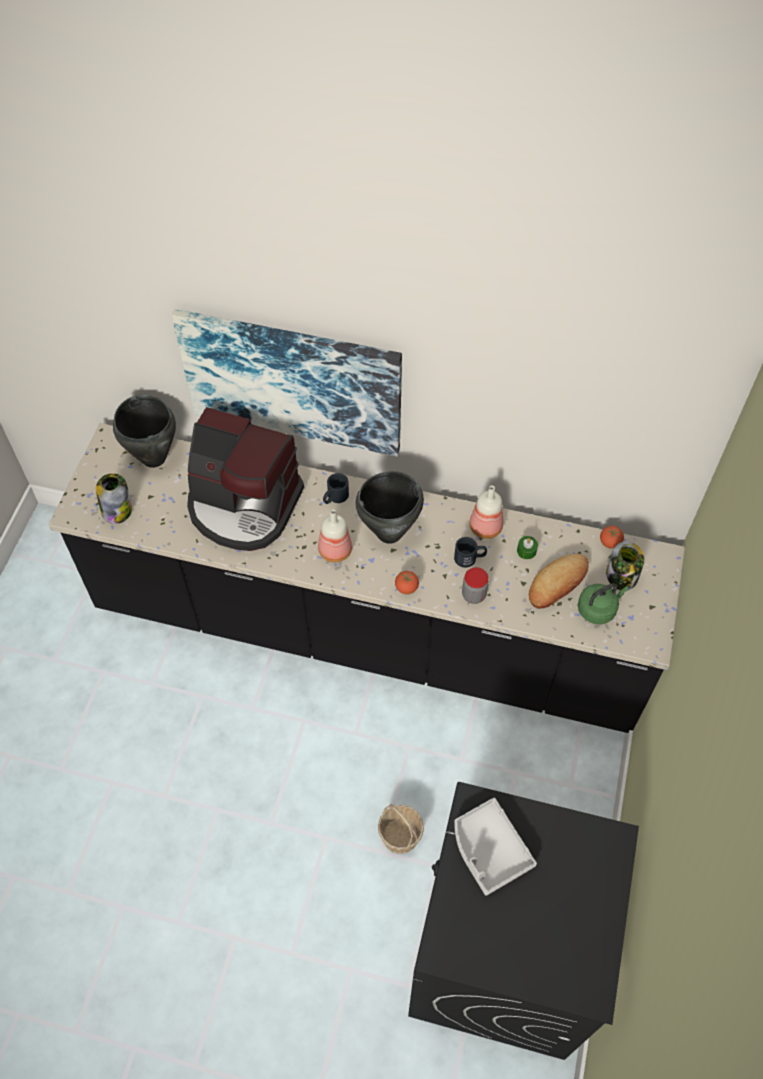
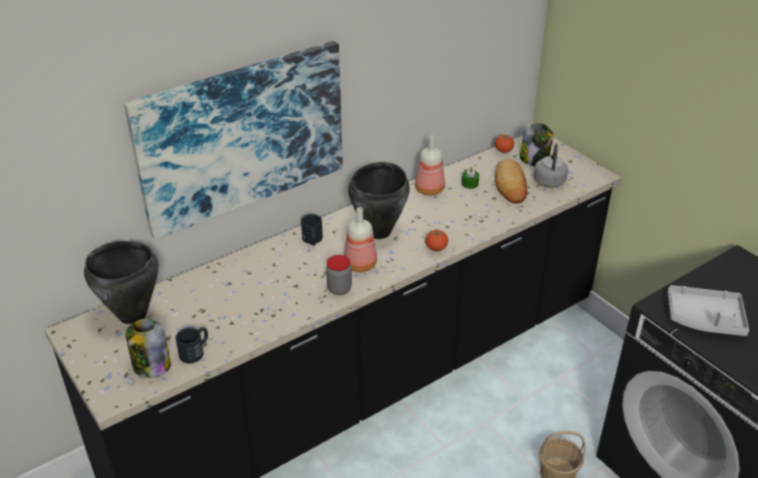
camera: 50 degrees left, 20 degrees down
(244, 506) = (255, 289): coffee machine -> none
(470, 558) = (446, 208): black mug -> black mug (195, 351)
(473, 595) = (478, 222): jar -> jar (339, 289)
(598, 609) = (549, 180): green kettle -> grey kettle

